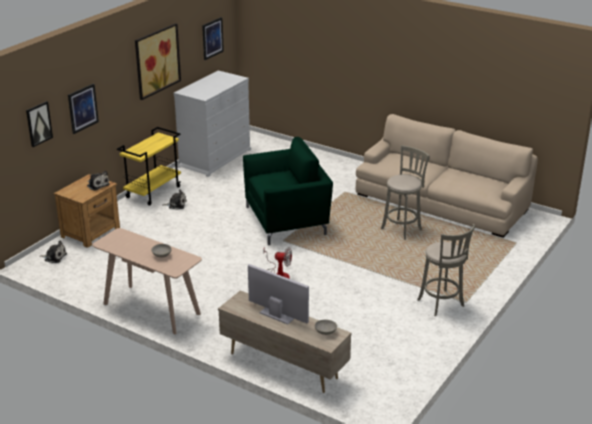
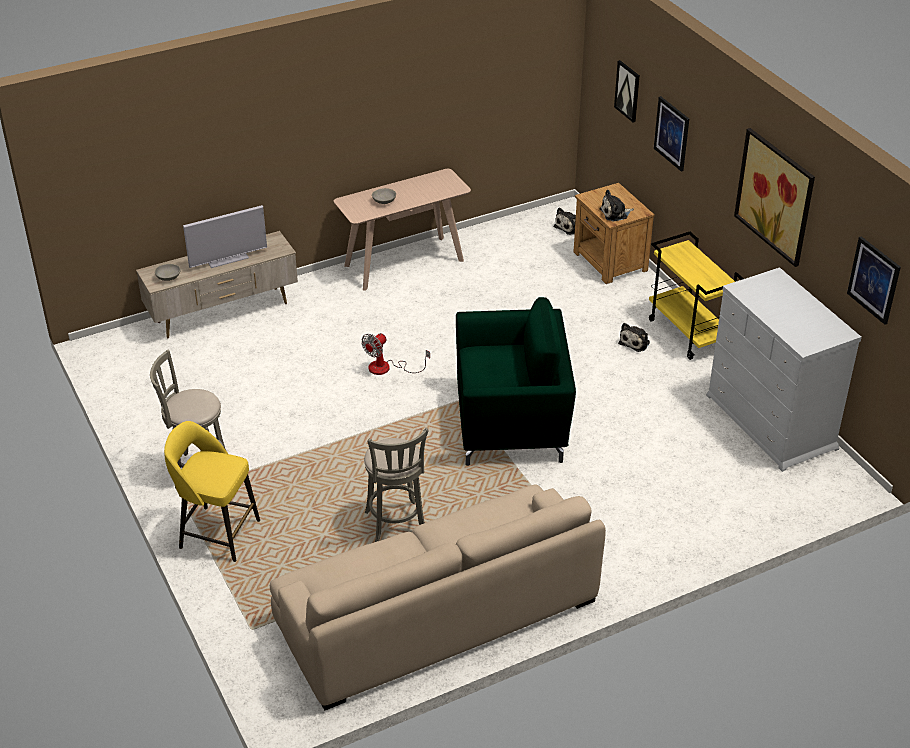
camera: 120 degrees right, 10 degrees up
(287, 221) = (512, 423): green armchair -> green armchair turned 105 degrees counterclockwise
(476, 277) = (217, 533): none -> yellow stool

